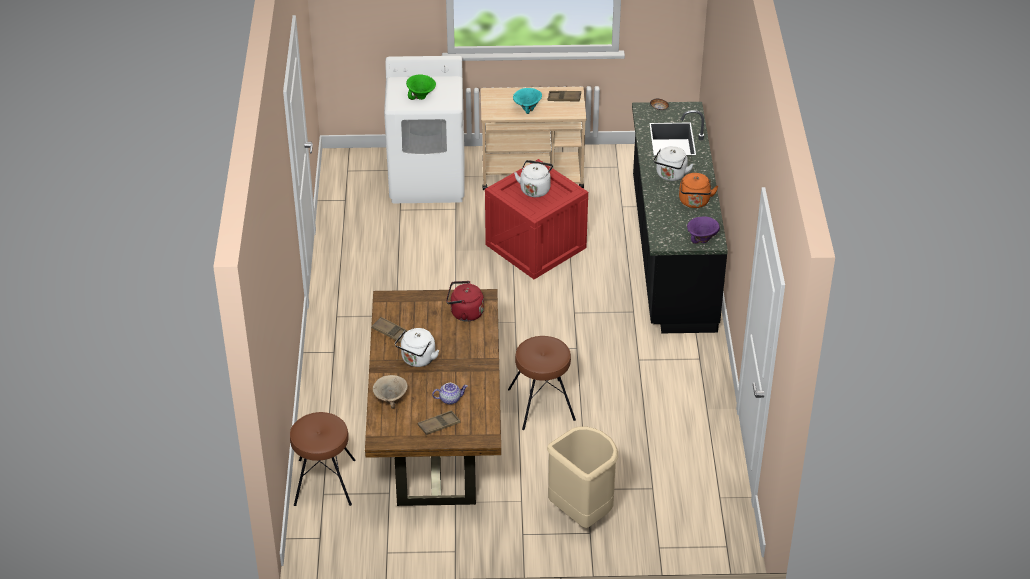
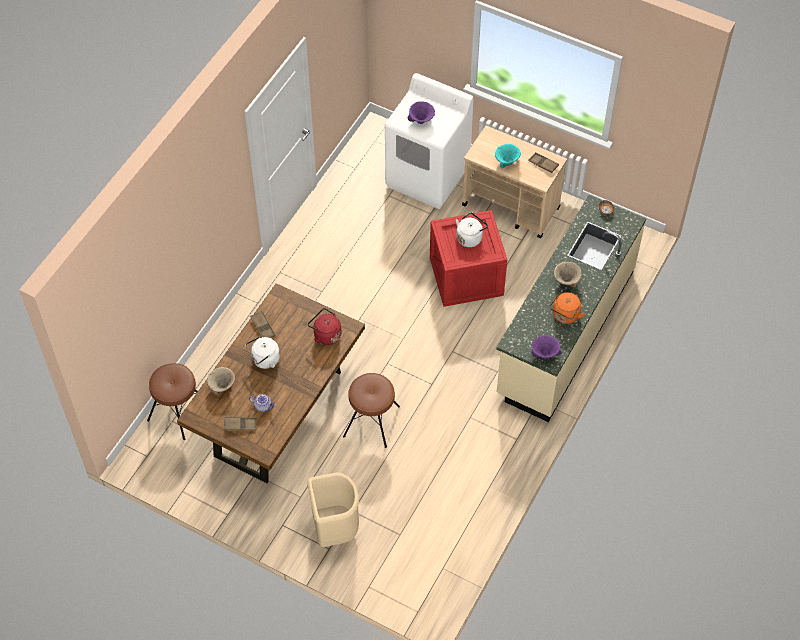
camera: 30 degrees right, 15 degrees up
(421, 96) = (421, 120): green bowl -> purple bowl
(670, 175) = (566, 281): white kettle -> beige bowl
(671, 254) = (564, 332): black counter -> beige counter

